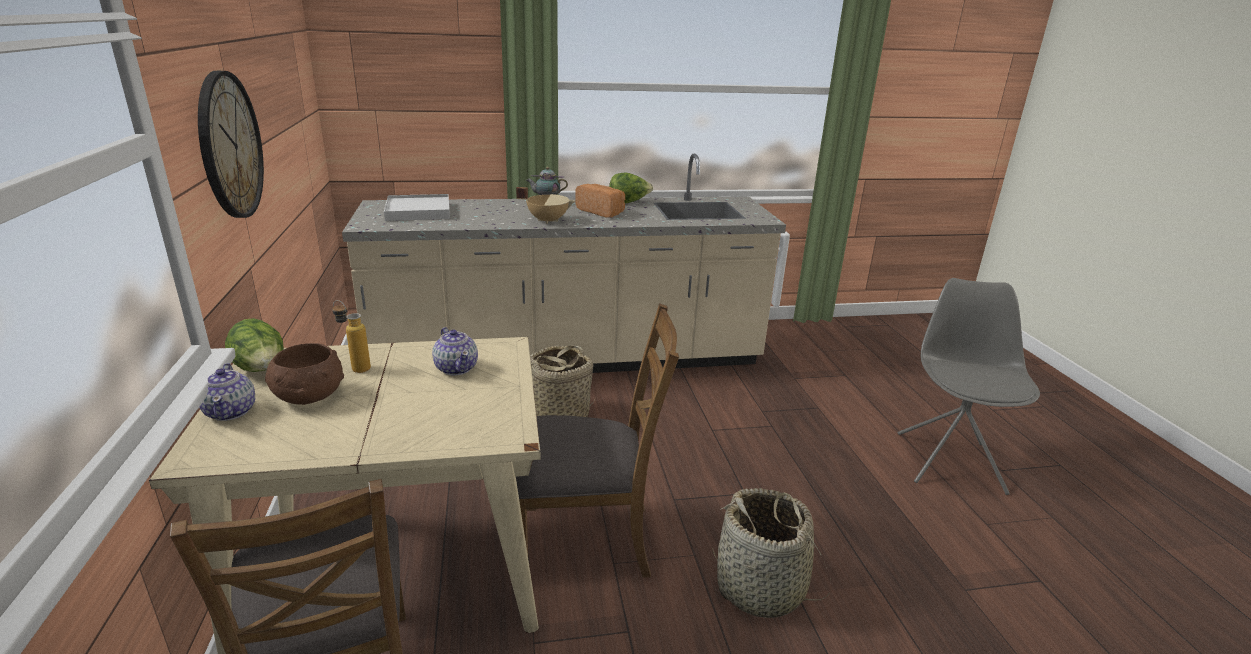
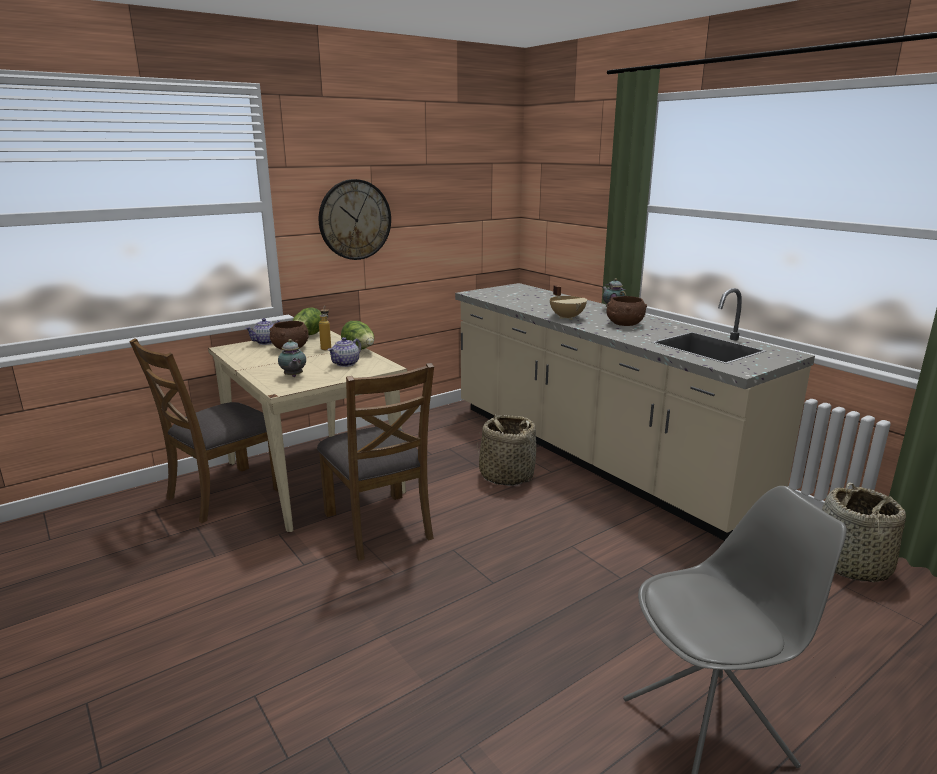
camera: 65 degrees right, 5 degrees down
(418, 211) = (521, 294): white tray -> none
(463, 416) = (293, 376): none -> teapot
(601, 211) = (624, 324): bread -> brown bowl
(629, 202) = (671, 326): lettuce -> lettuce (359, 350)
(761, 588) = (378, 614): basket -> basket (852, 565)

